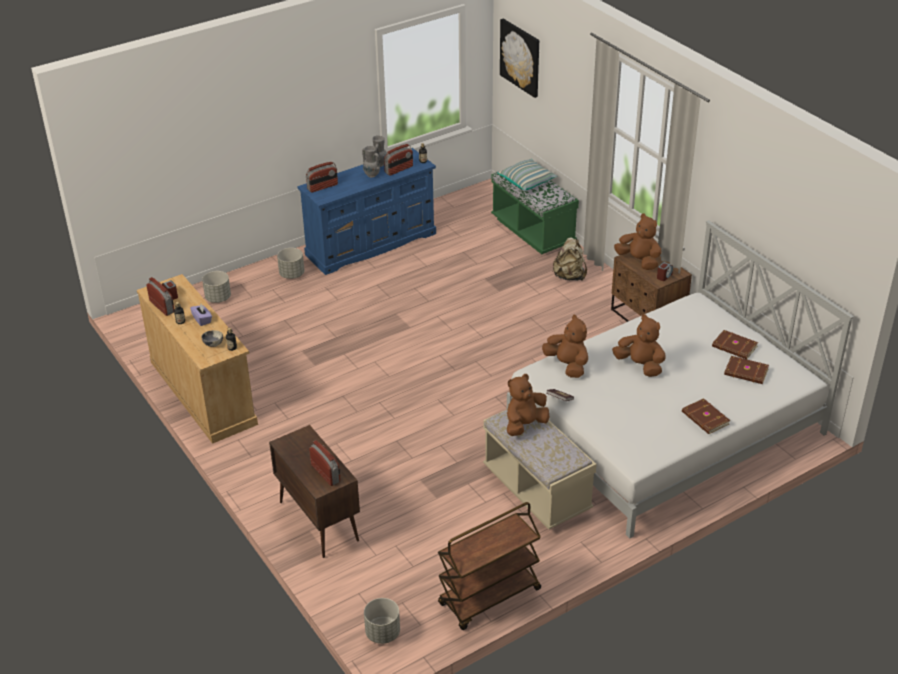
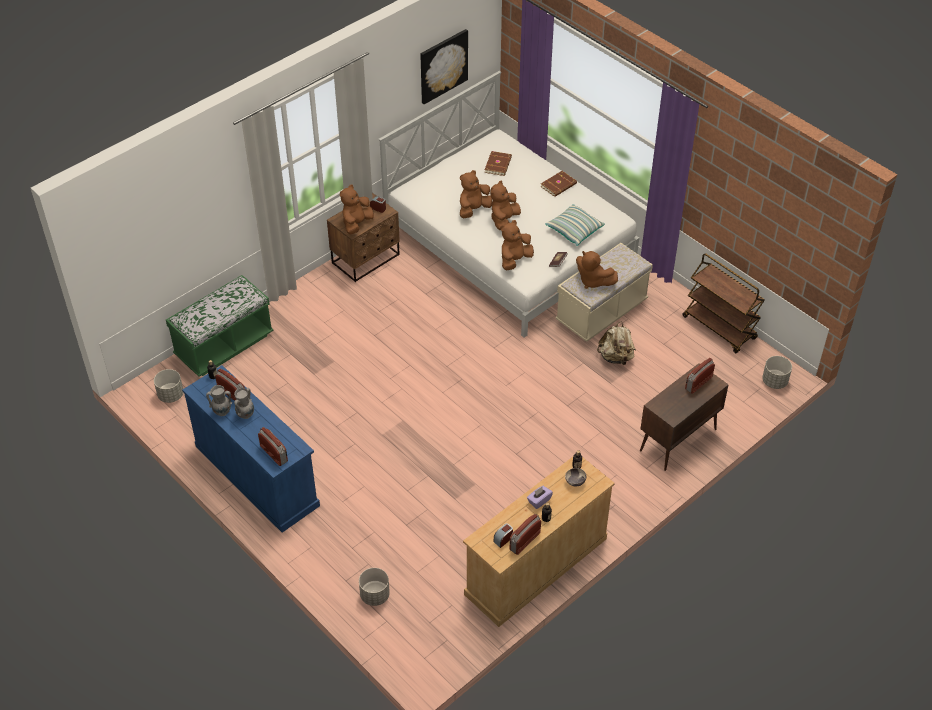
camera: 100 degrees left, 10 degrees up
(292, 274) = (322, 536): grey planter -> grey planter (171, 395)
(520, 57) = (127, 241): picture -> picture (443, 65)
(527, 181) = (212, 312): pillow -> pillow (574, 230)
(569, 276) = (304, 313): beige backpack -> beige backpack (616, 357)
(661, 345) = (473, 209): none -> brown plush toy
(734, 347) = (466, 171): brown book -> none

